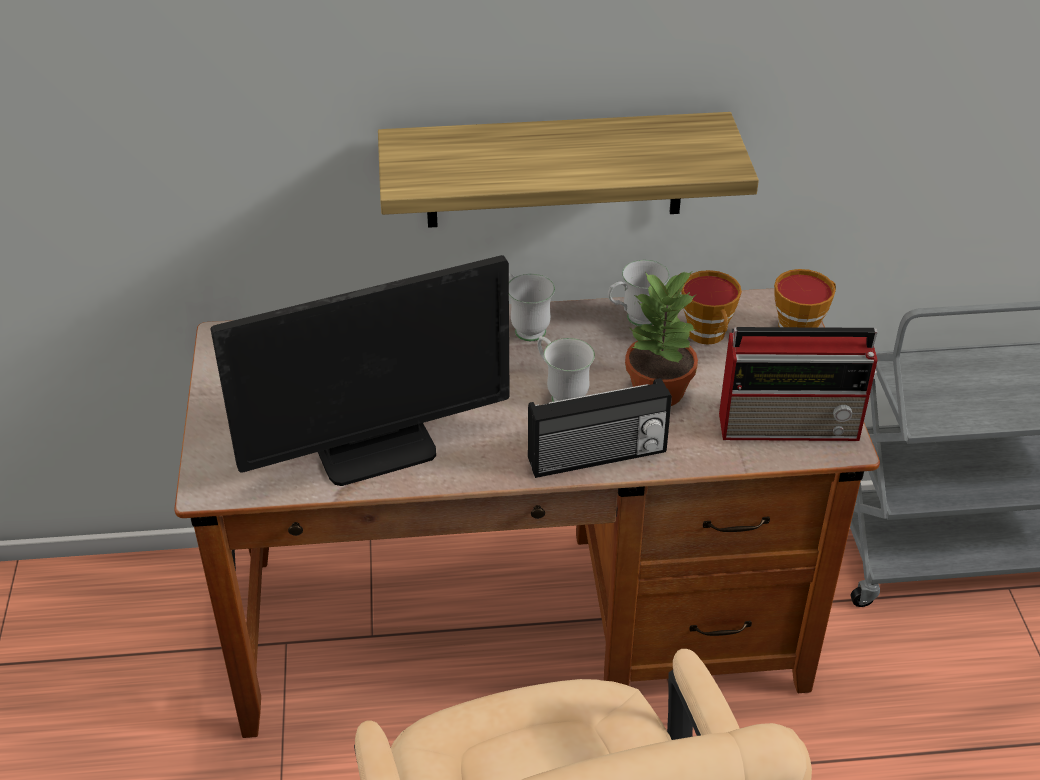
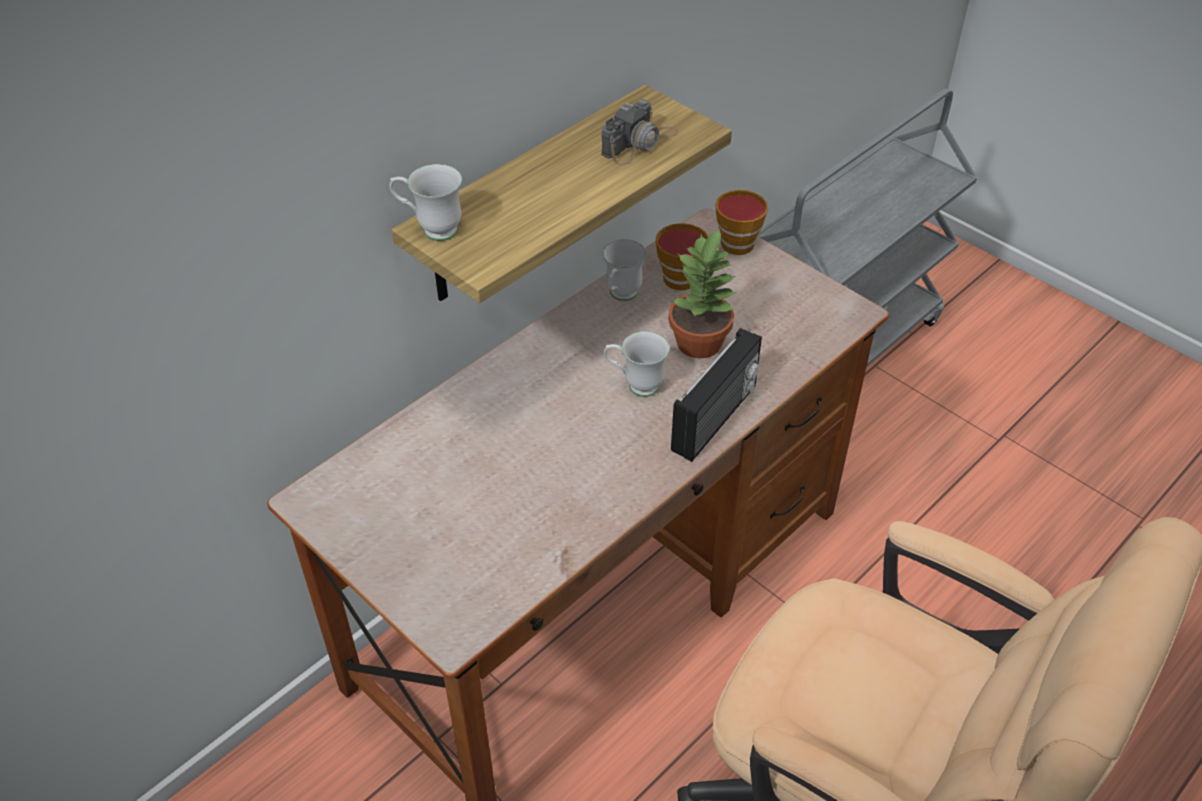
camera: 40 degrees left, 5 degrees up
(376, 449) = (550, 515): monitor -> none
(524, 327) = (548, 348): white mug -> white mug (431, 229)
(658, 153) = (639, 143): none -> camera
(791, 425) = (810, 316): radio -> none

